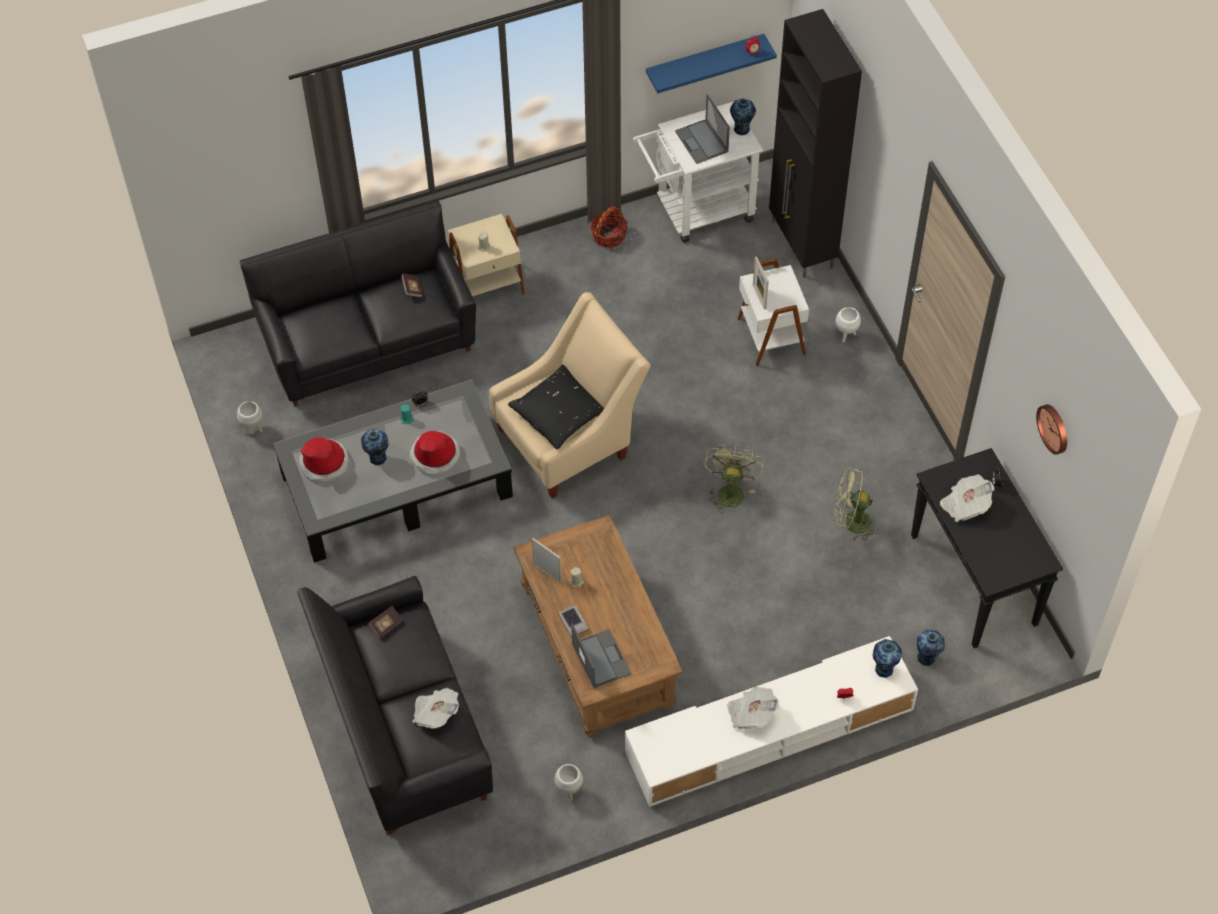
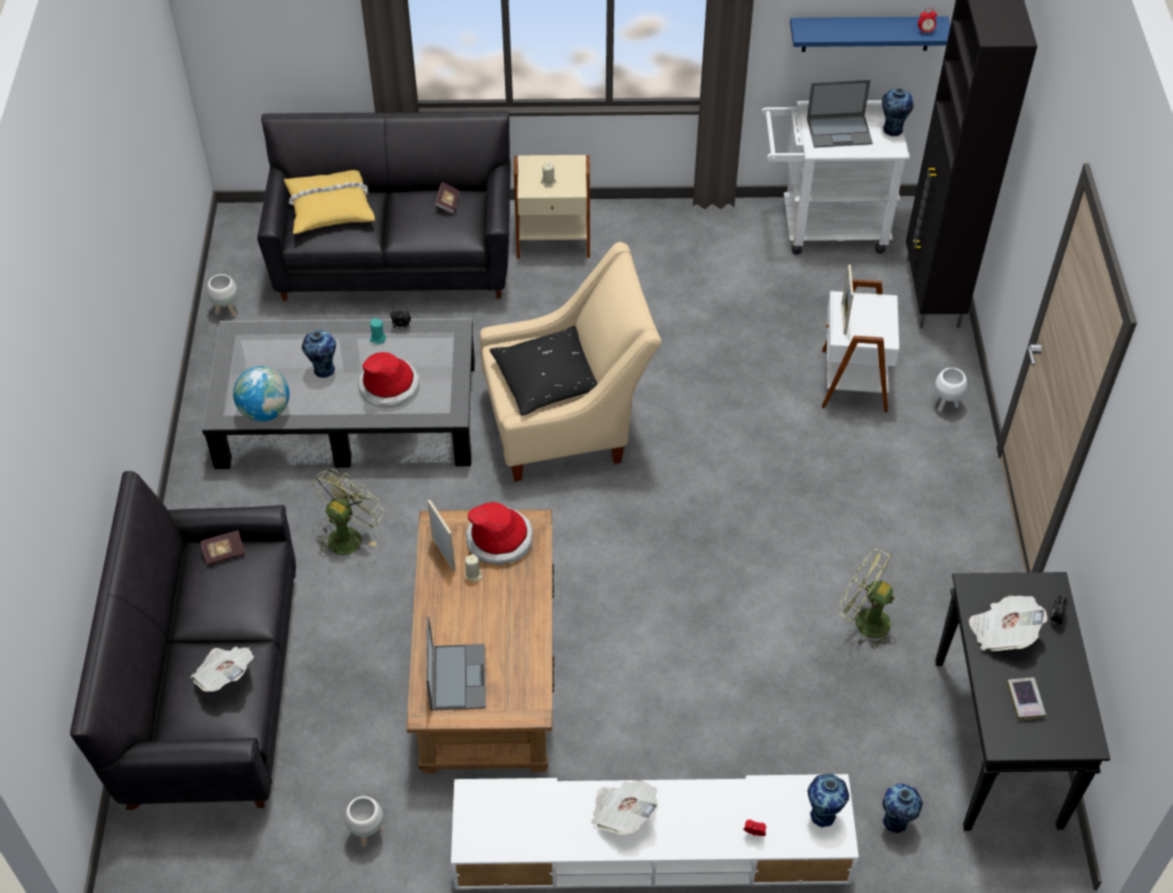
camera: 20 degrees right, 5 degrees down
(318, 321) = (329, 207): none -> yellow pillow
(324, 463) = (263, 358): hat -> hat (499, 539)
(349, 506) = (265, 411): none -> globe
(573, 623) = (446, 622): book -> book (1025, 700)
(609, 236) = (711, 225): basket -> none
(702, 142) = (840, 131): laptop -> laptop turned 90 degrees counterclockwise
(730, 491) = (729, 537): green fan -> green fan (348, 535)
(1054, 428) = (1146, 551): wall clock -> none

